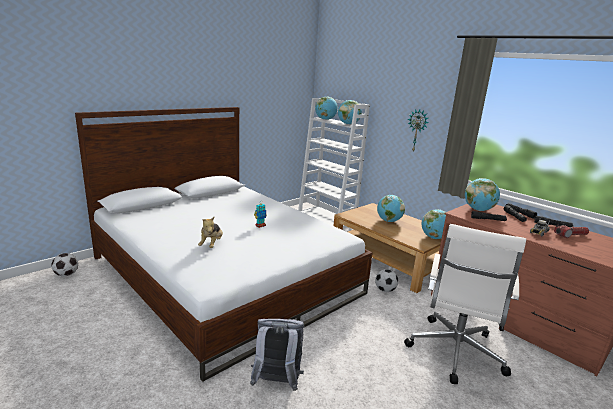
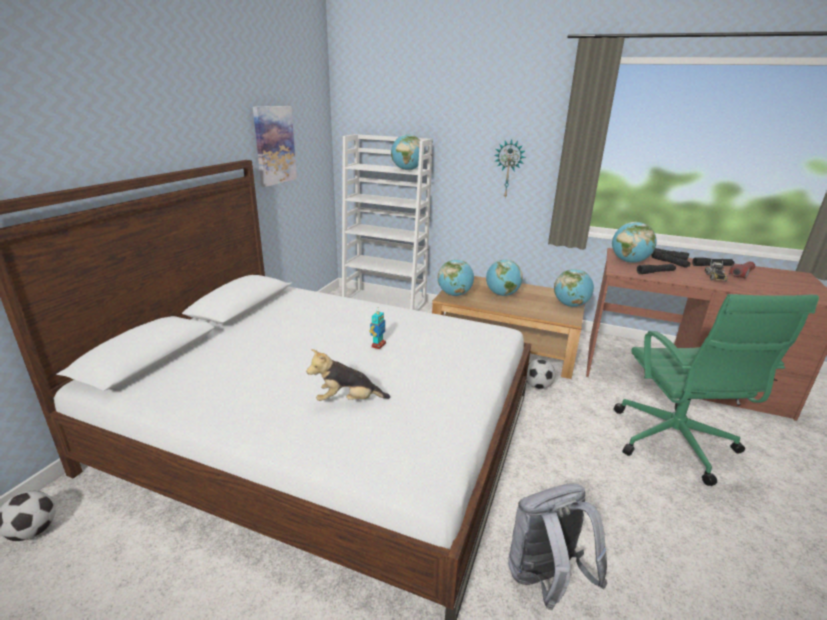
camera: 25 degrees left, 5 degrees up
(211, 244) = (348, 401): plush toy -> plush toy turned 105 degrees clockwise
(261, 100) = (274, 145): none -> picture
(325, 119) = (366, 166): globe -> globe (454, 294)
(454, 352) = (674, 443): white office chair -> green office chair

